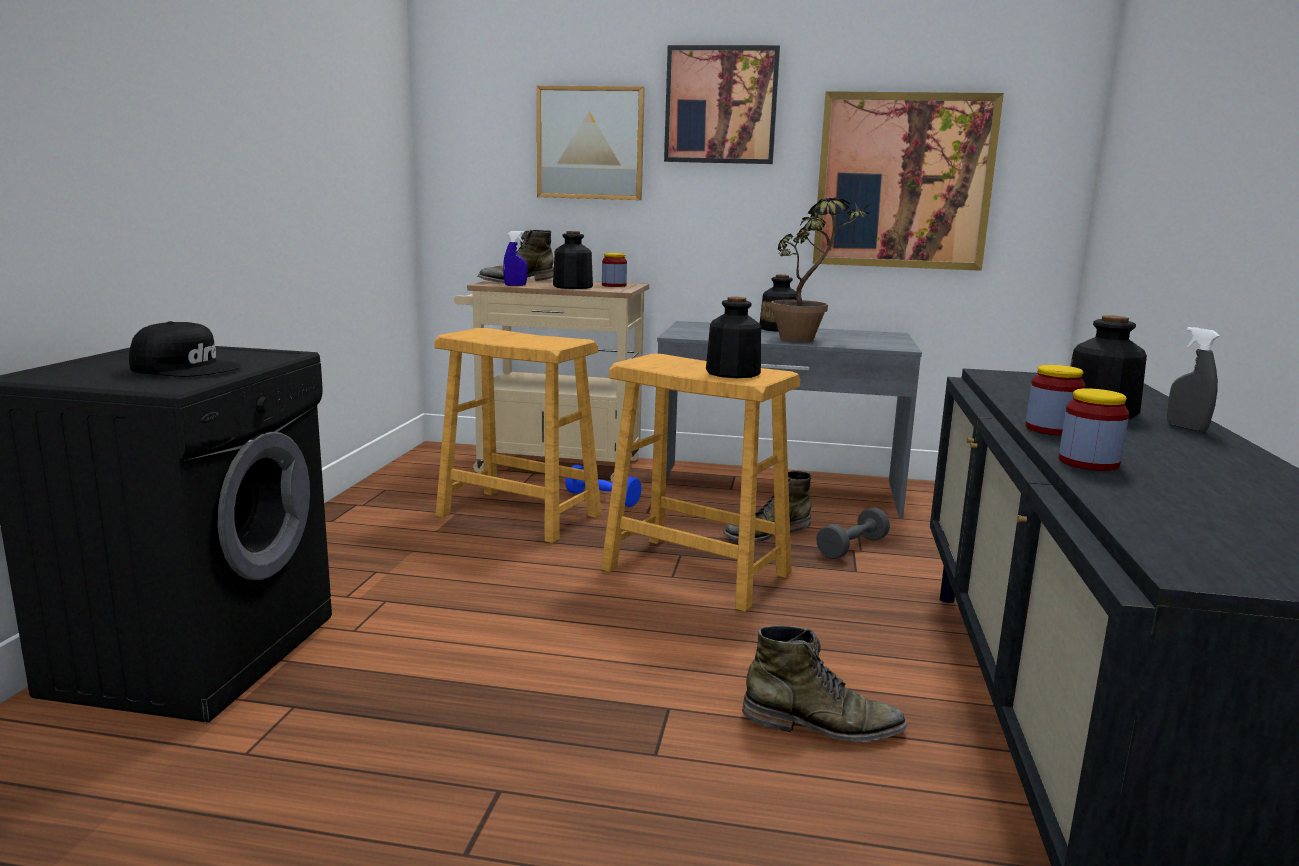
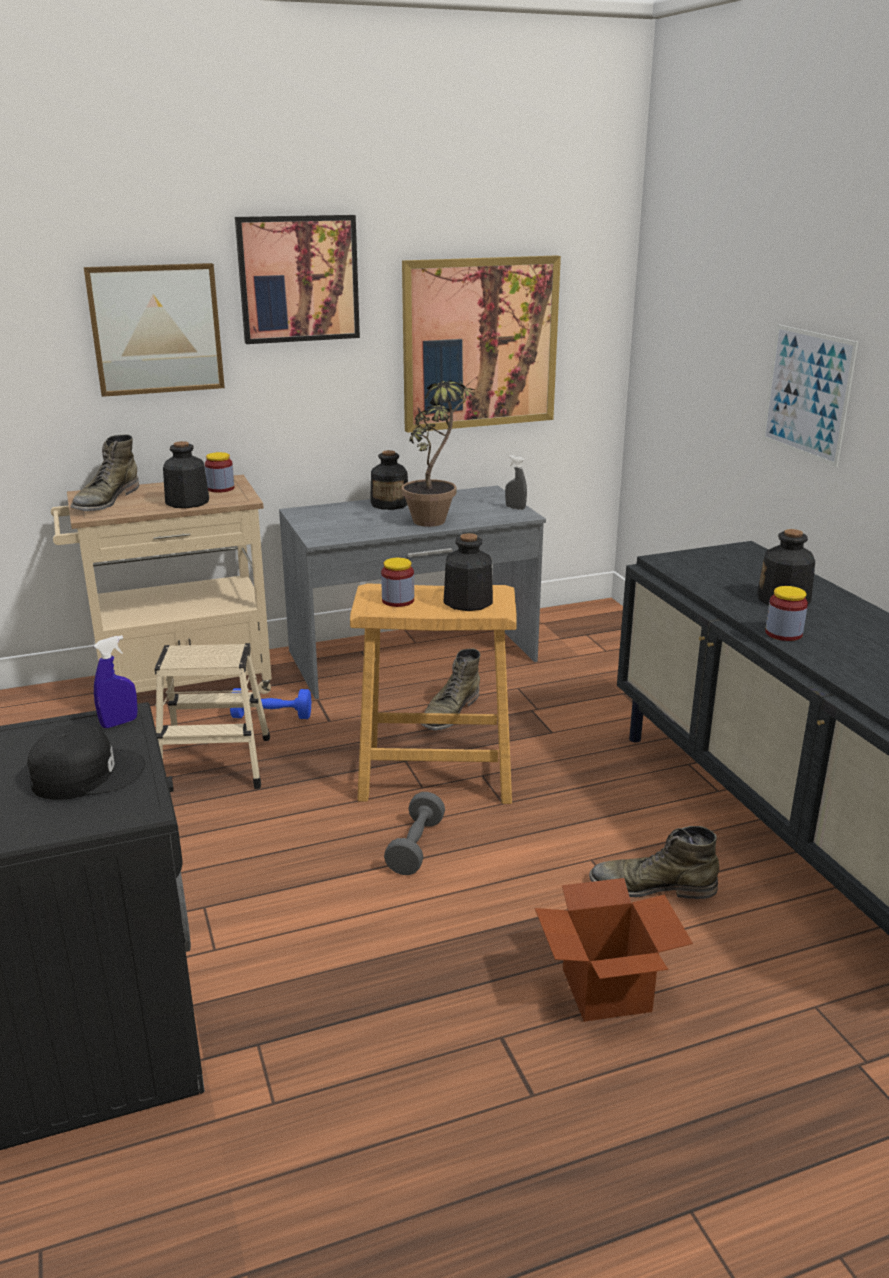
camera: 30 degrees left, 10 degrees up
(515, 285) = (124, 512): blue spray bottle -> blue spray bottle (119, 723)
(520, 515) = (215, 762): beige stool -> beige step ladder
(658, 795) = (605, 990): none -> cardboard box
(823, 725) = (652, 886): green boot -> green boot turned 150 degrees counterclockwise
(852, 547) = (528, 707): grey dumbbell -> grey dumbbell (415, 847)
(1088, 462) = (843, 670): jar -> jar (398, 600)
(1186, 428) = (845, 606): grey spray bottle -> grey spray bottle (515, 508)
(1226, 189) = (807, 393): none -> picture

